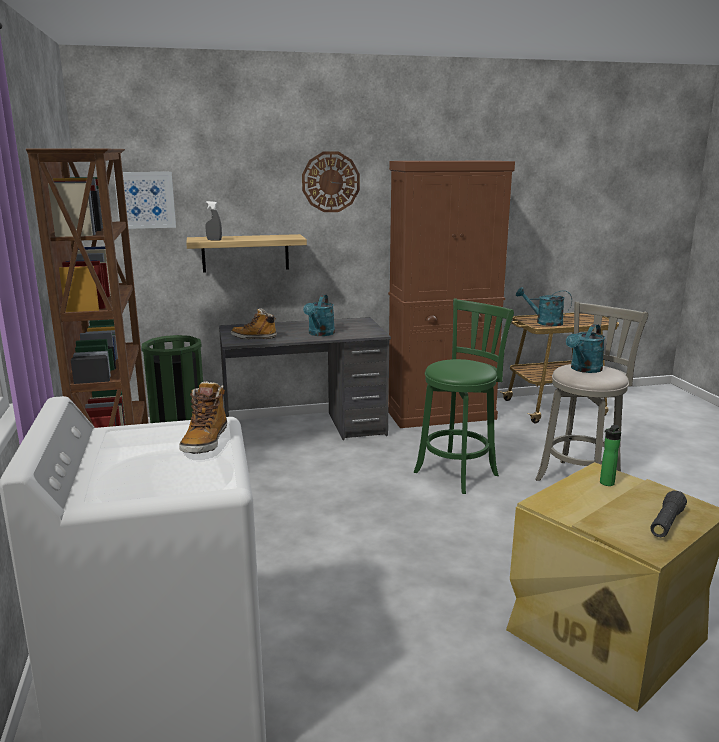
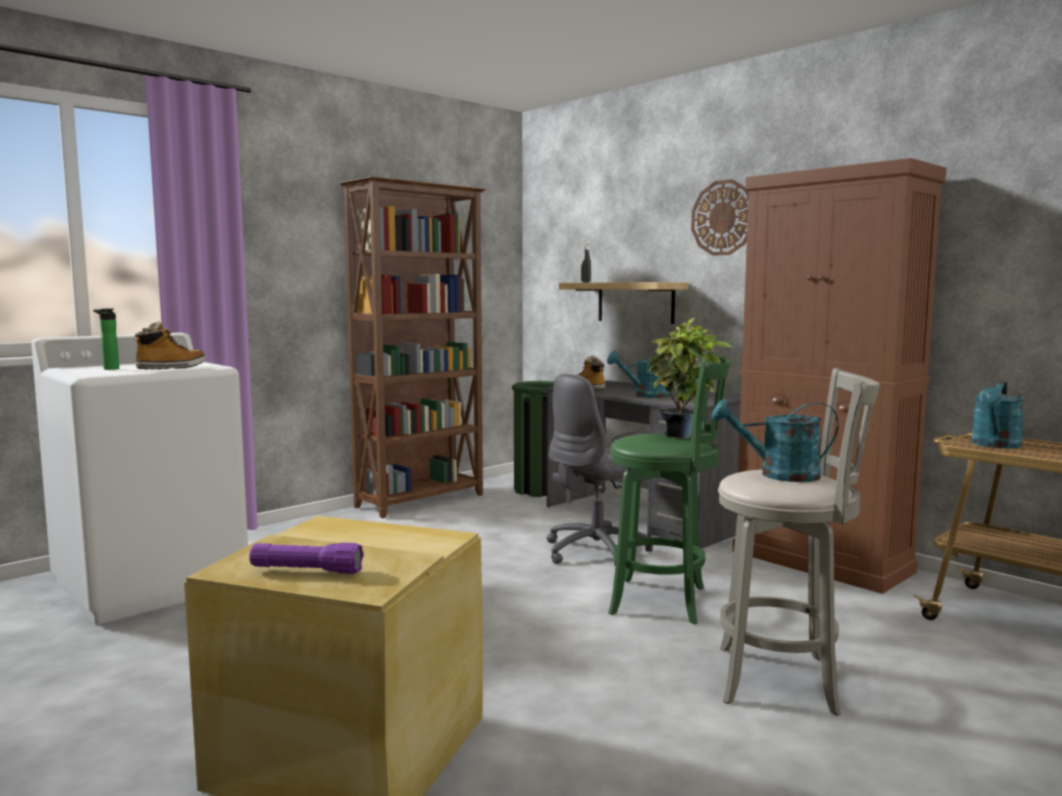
camera: 60 degrees right, 10 degrees down
(145, 200) = (562, 245): picture -> none
(205, 442) = (171, 368): boot -> boot turned 150 degrees clockwise
(352, 464) = (598, 551): none -> grey office chair
(464, 361) = (683, 437): none -> potted plant
(544, 322) = (995, 445): turquoise watering can -> turquoise watering can turned 135 degrees counterclockwise
(606, 484) = (408, 541): bottle -> bottle (109, 369)
(666, 523) = (306, 571): black flashlight -> purple flashlight

